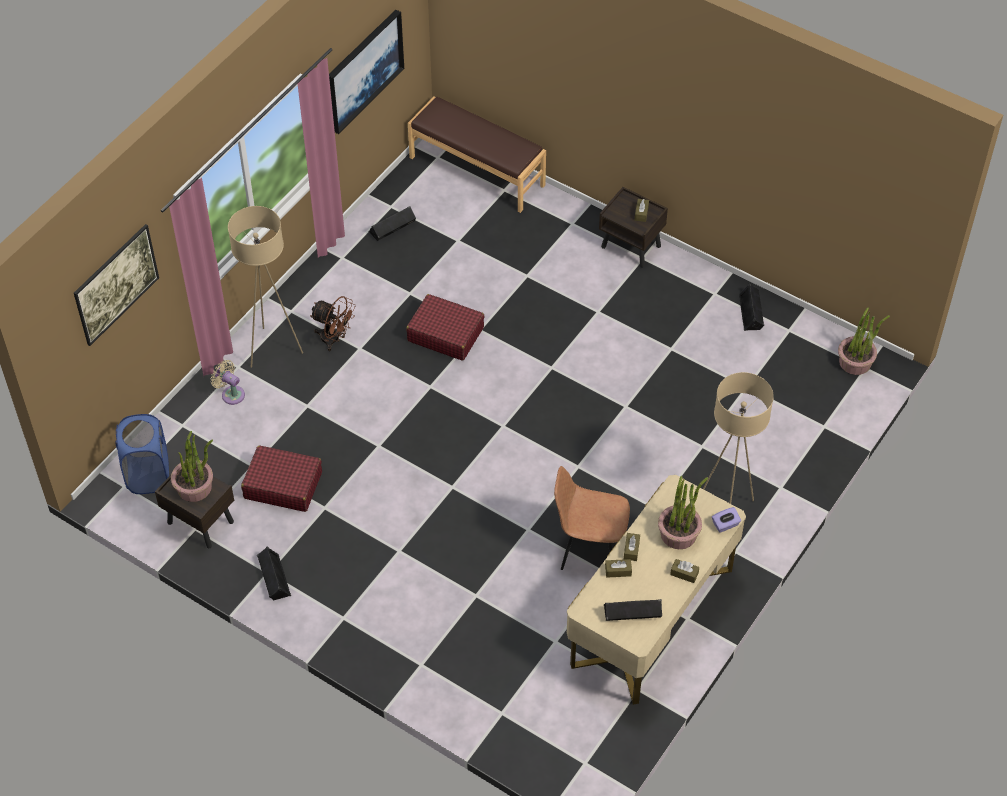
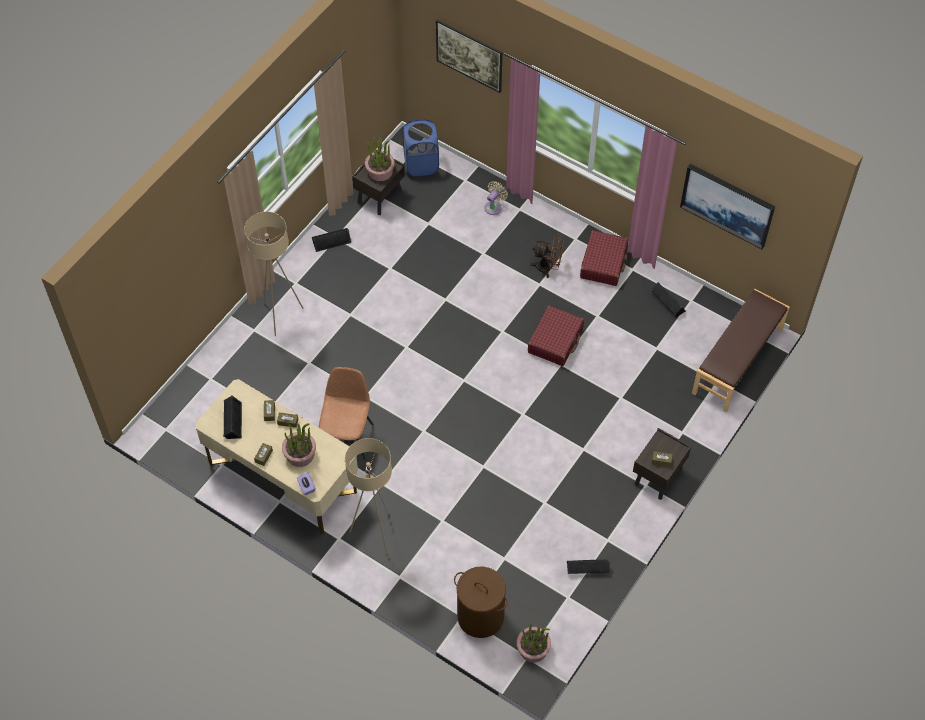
camera: 90 degrees right, 5 degrees up
(273, 349) = (537, 229): beige floor lamp -> beige floor lamp (280, 316)
(283, 485) = (410, 242): red suitcase -> red suitcase (603, 263)
(334, 339) = (548, 267): brown fan -> brown fan turned 105 degrees counterclockwise
(822, 409) = (480, 616): none -> brown laundry basket

